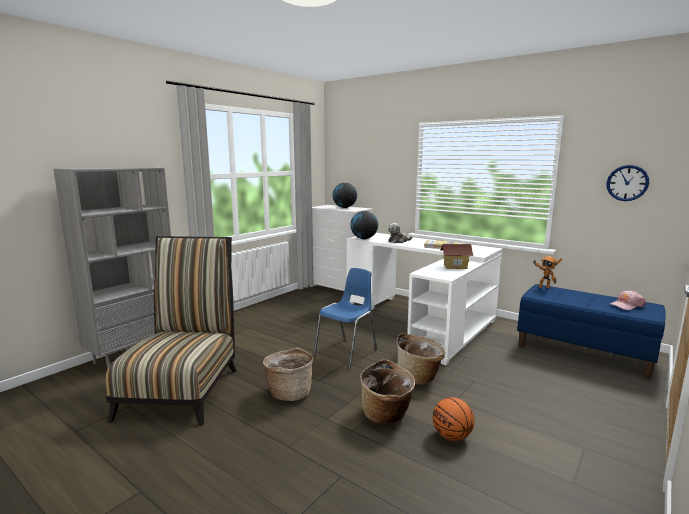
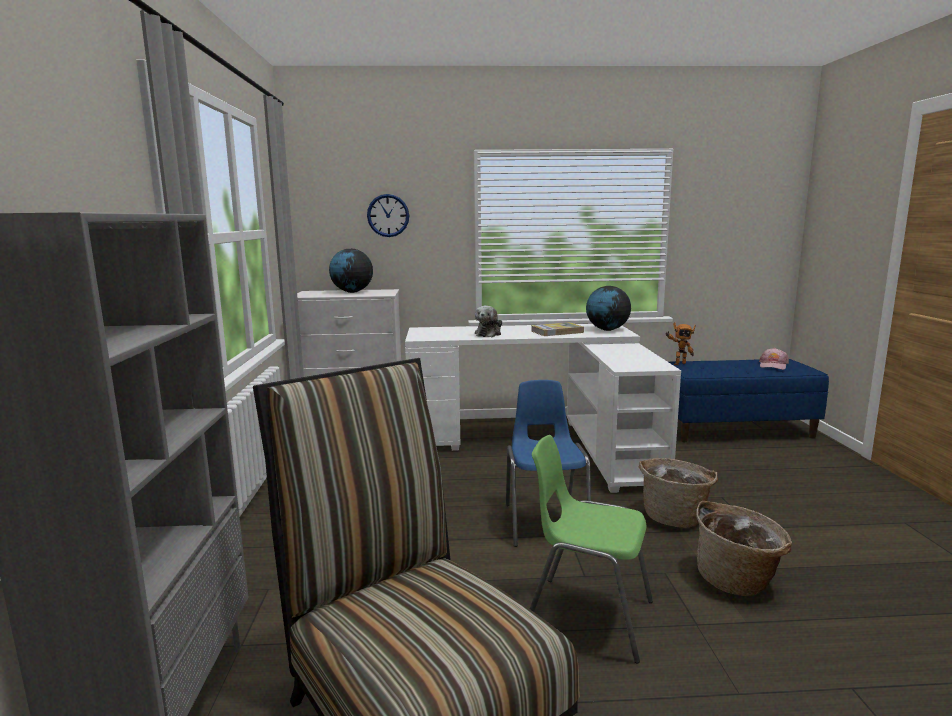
camera: 40 degrees left, 0 degrees up
(289, 392) = (587, 616): basket -> green chair
(364, 238) = (432, 338): globe -> globe (607, 329)
(452, 436) = (825, 569): basketball -> none
(455, 266) = (630, 353): toy house -> none
(627, 183) = (740, 229): wall clock -> wall clock (388, 215)

